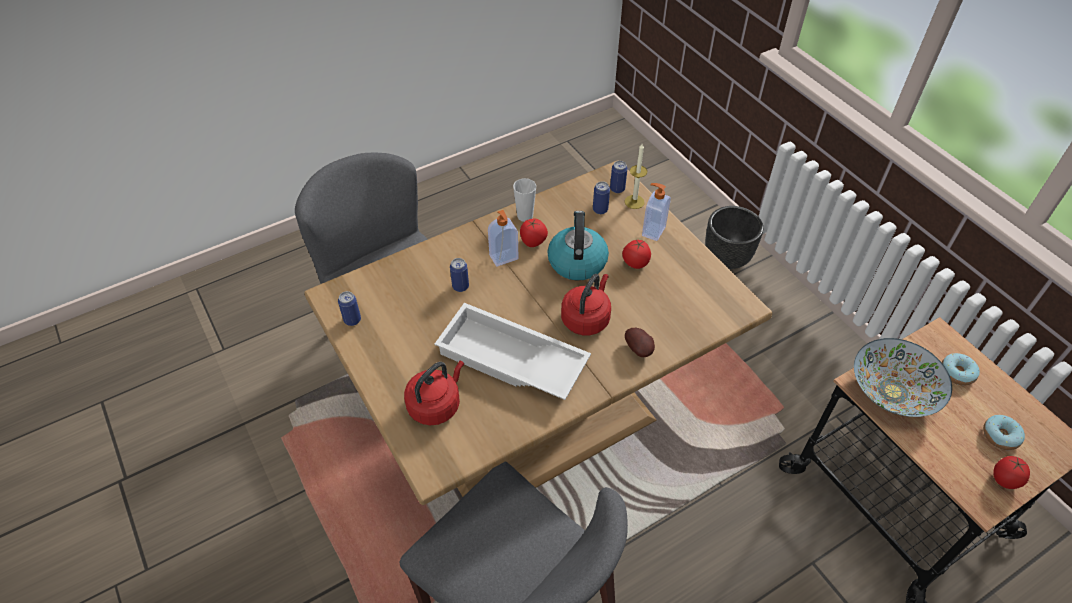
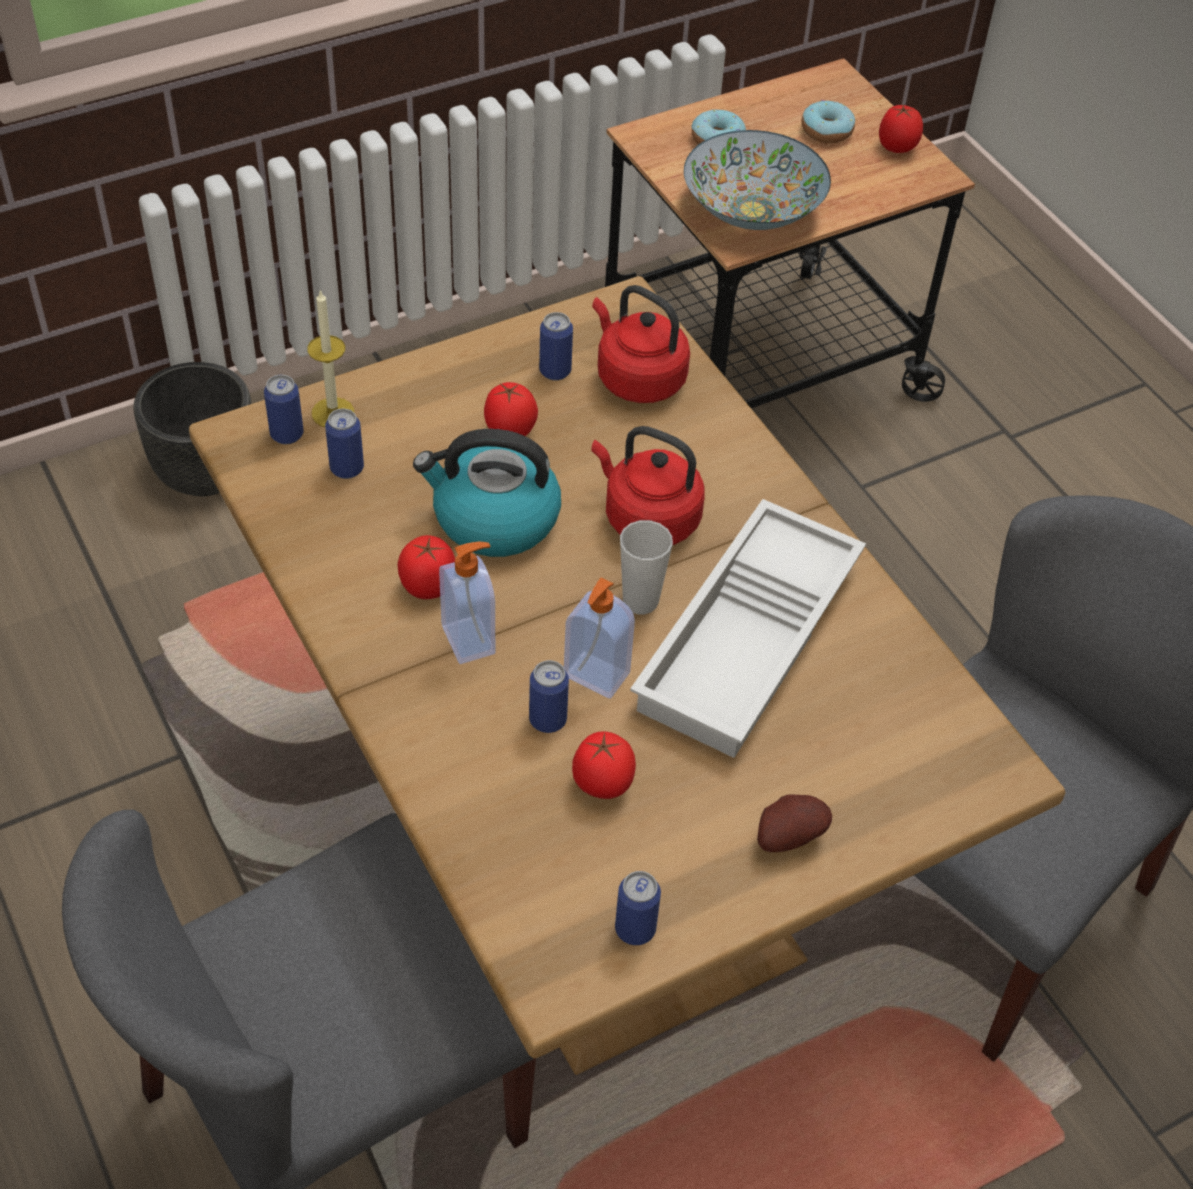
camera: 90 degrees left, 0 degrees up
(426, 306) = (602, 784): none -> tomato
(436, 404) = (859, 764): red kettle -> red kettle (637, 378)
(525, 216) = (344, 596): cup -> cup (640, 601)
(639, 349) = (723, 452): potato -> potato (787, 835)
(652, 231) = (423, 396): soap dispenser -> soap dispenser (595, 676)
(683, 278) = (555, 371): none -> can

